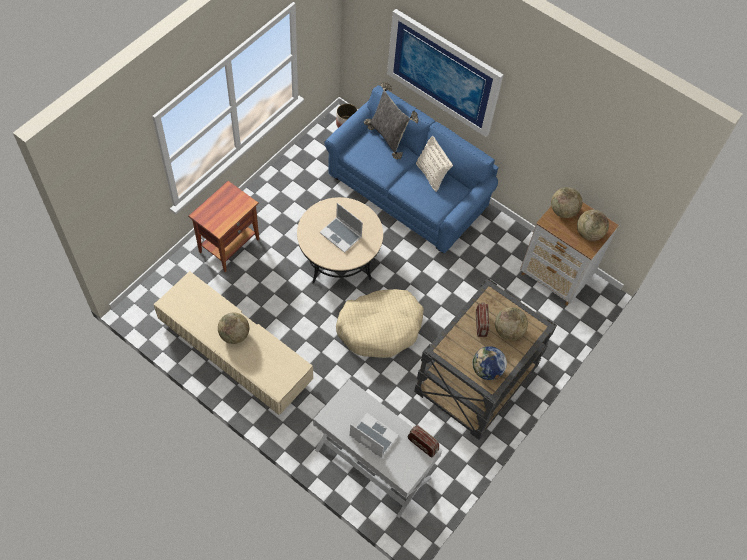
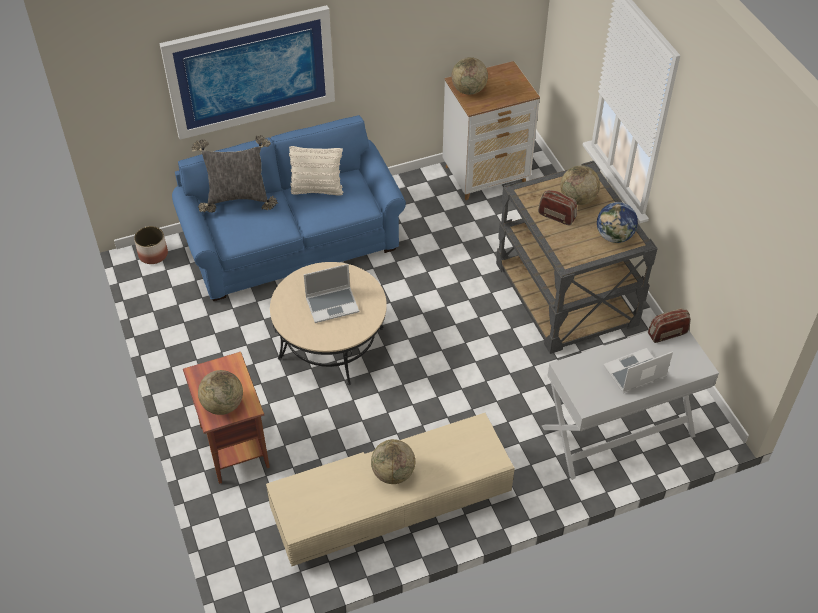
camera: 55 degrees left, 10 degrees down
(380, 327) = (451, 347): beige dog bed -> none
(588, 233) = (508, 85): globe -> globe (223, 405)

